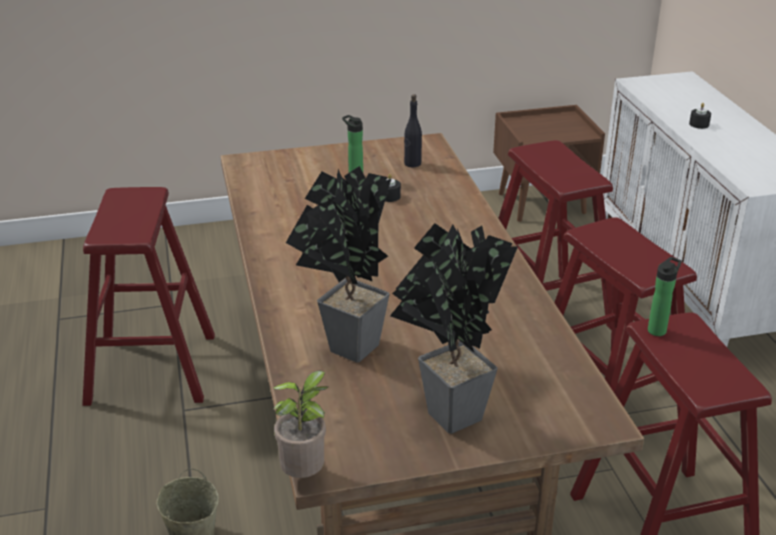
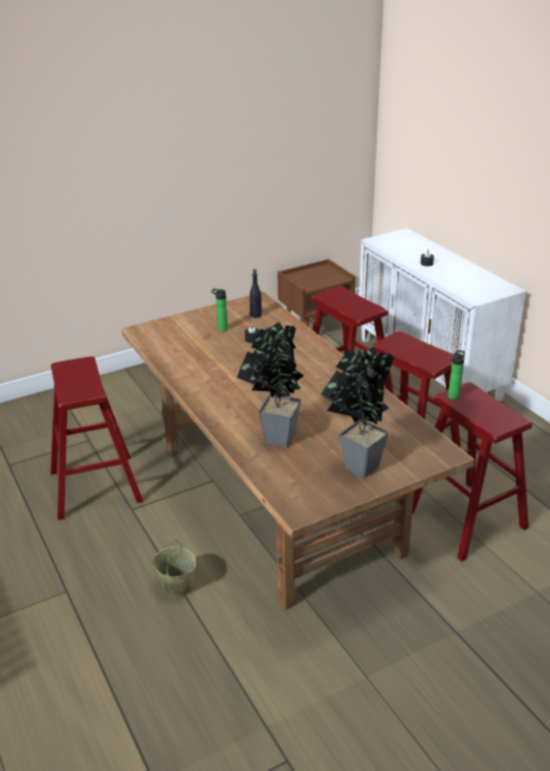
camera: 15 degrees left, 0 degrees up
(305, 475) = (291, 517): potted plant -> none

